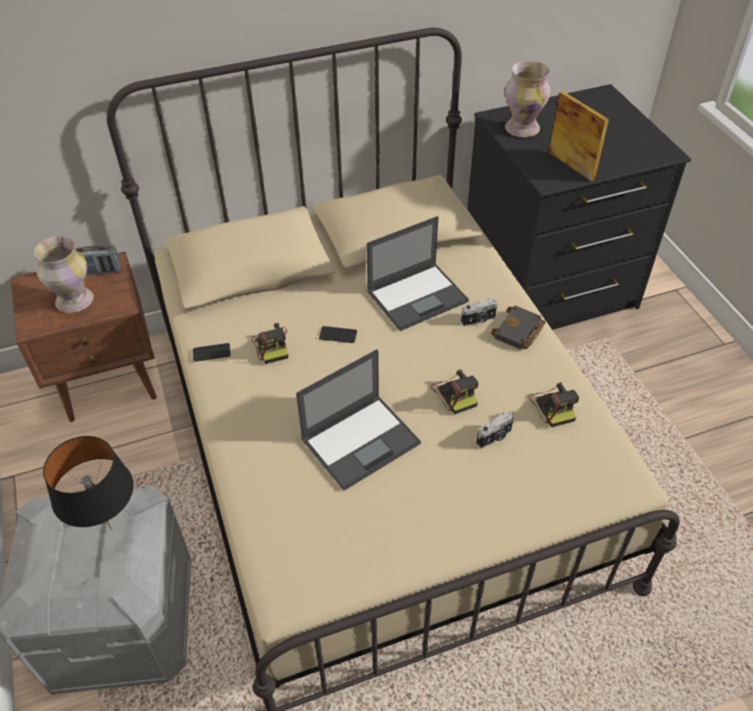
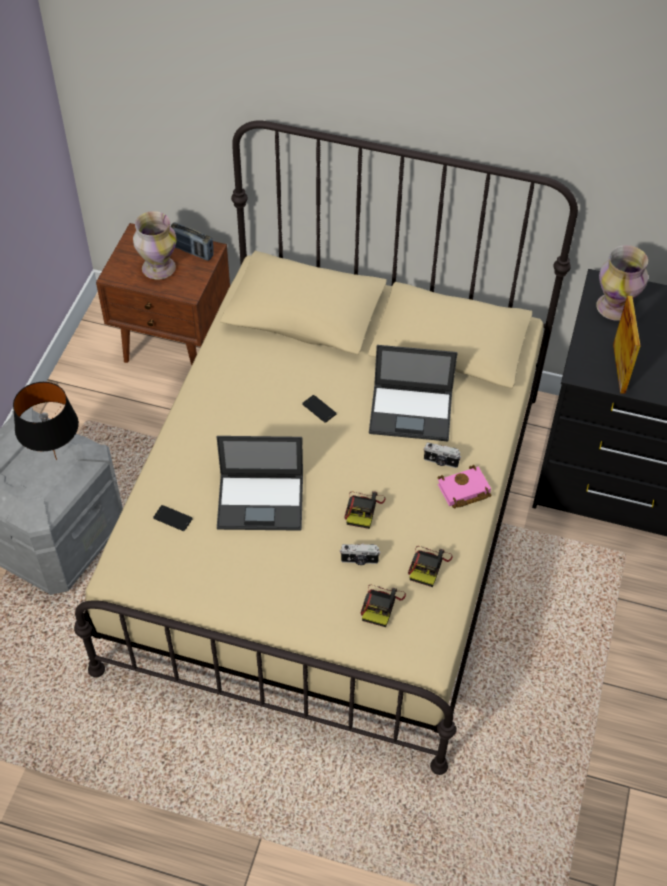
camera: 35 degrees right, 5 degrees up
(211, 353) = (216, 369): phone -> phone (172, 518)
(272, 345) = (263, 389): camera -> camera (381, 605)
(518, 332) = (463, 491): black book -> pink book

